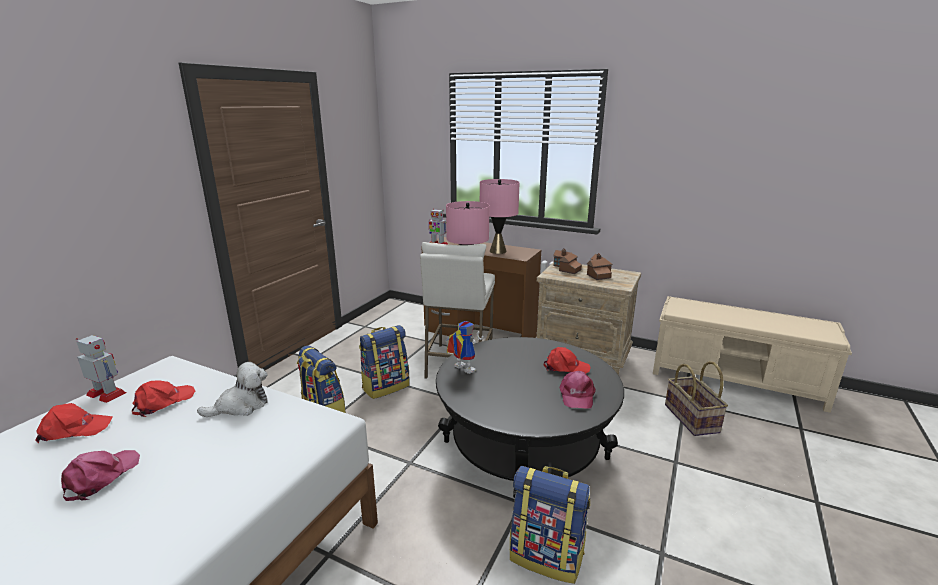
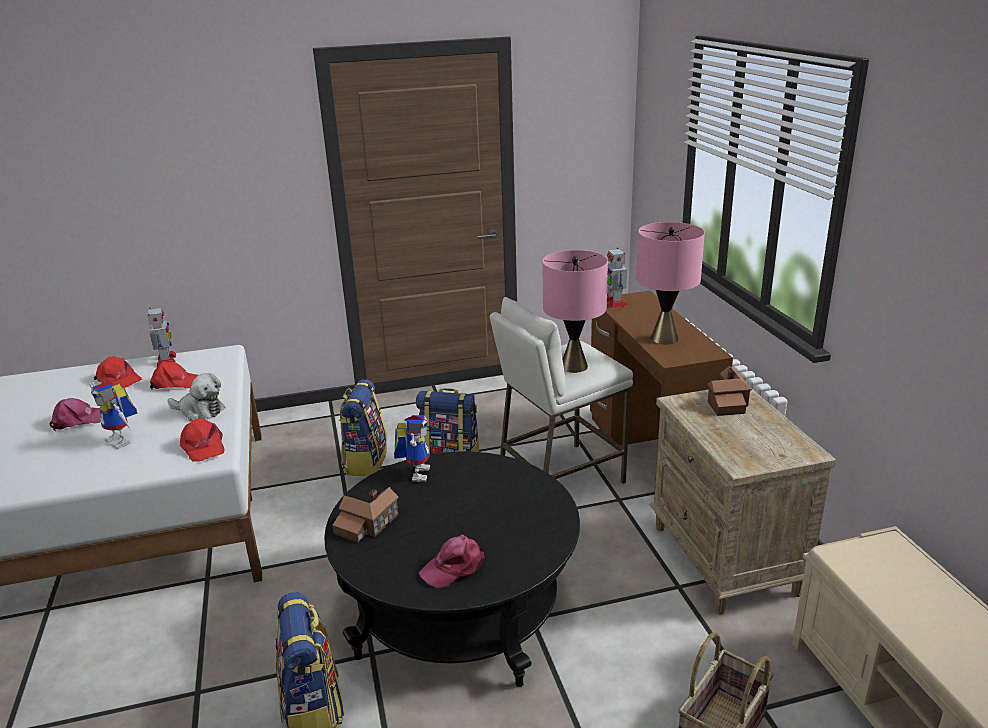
camera: 50 degrees right, 5 degrees up
(205, 460) = (123, 440): none -> toy robot
(565, 367) = (511, 532): red cap -> red cap (203, 447)
(597, 274) = (752, 430): toy house -> toy house (367, 524)

